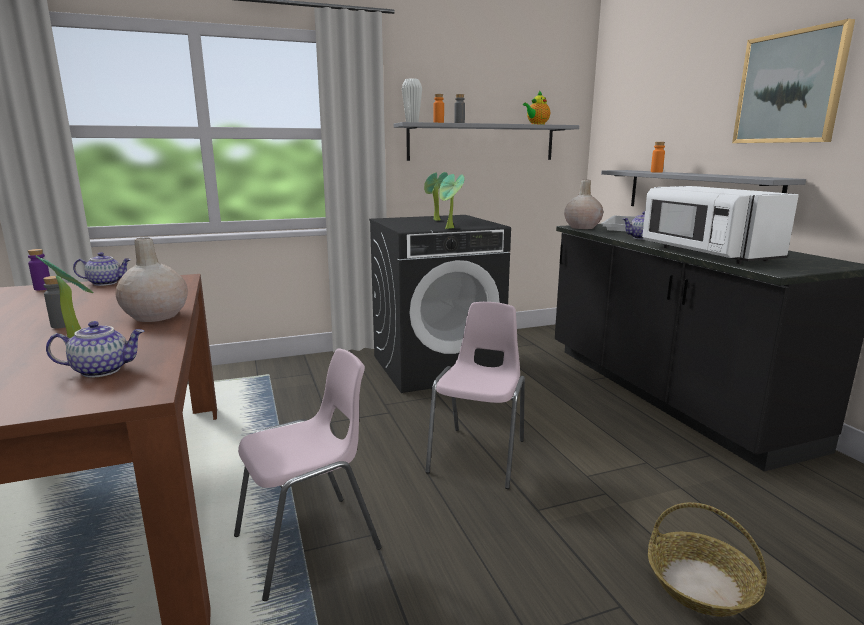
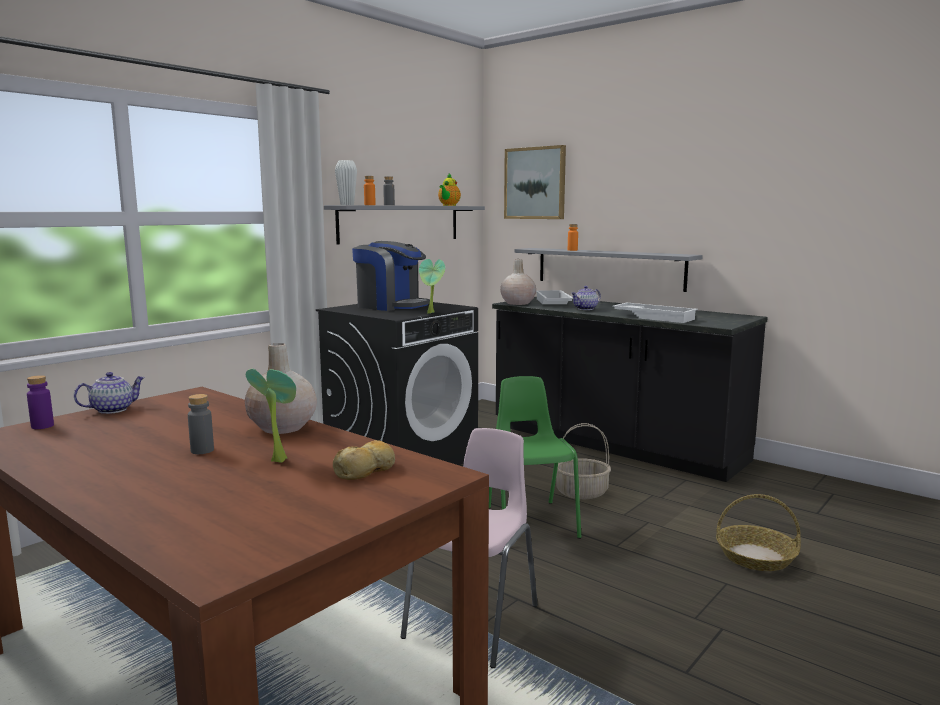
camera: 30 degrees left, 5 degrees down
(102, 370) = (366, 470): teapot -> bread
(435, 220) = (391, 306): potted plant -> coffee machine
(479, 456) = (531, 522): pink chair -> green chair
(568, 438) = (582, 492): none -> basket
(705, 253) = (655, 317): white microwave -> white tray
(789, 88) = (680, 186): picture -> picture (535, 183)

